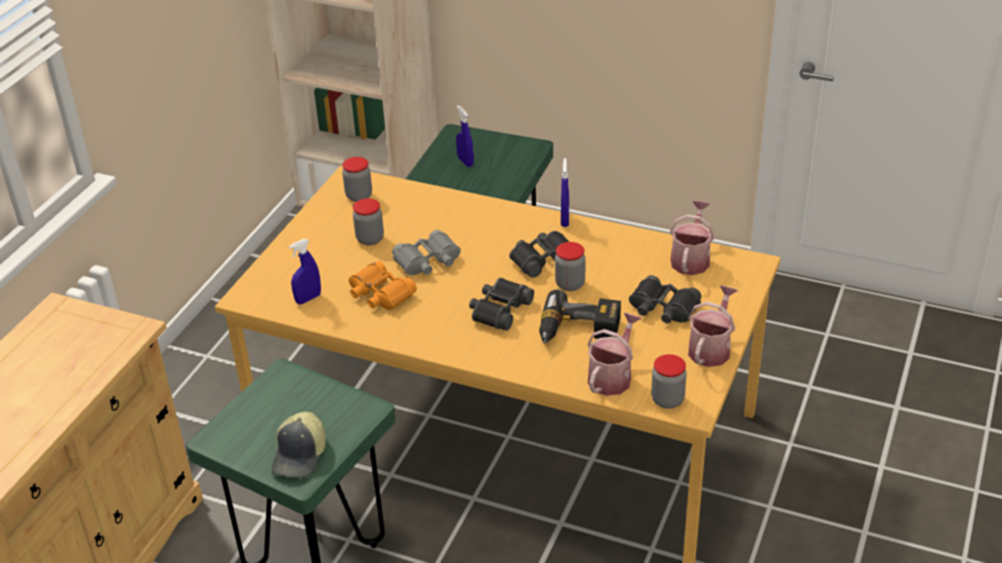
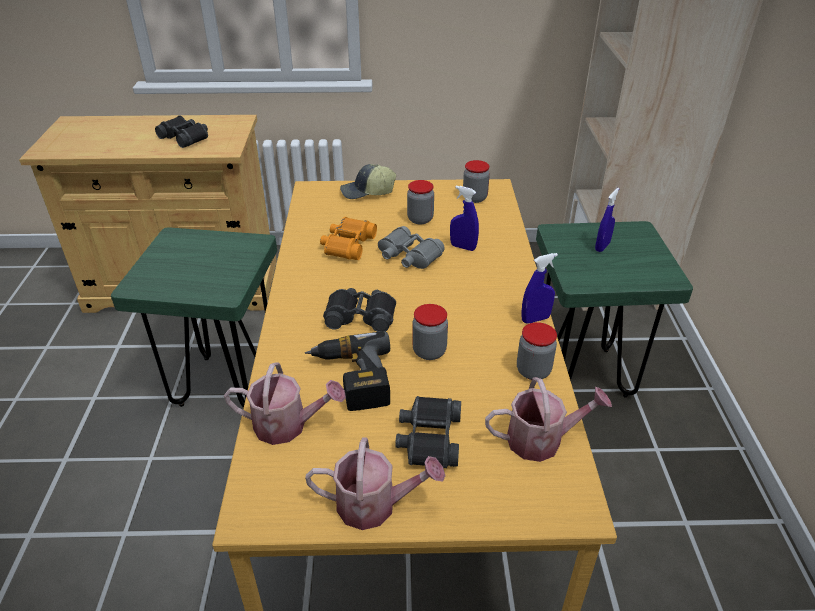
camera: 65 degrees right, 0 degrees up
(301, 455) = (161, 278): cap -> cap (367, 192)
(308, 299) = (323, 214): blue spray bottle -> blue spray bottle (463, 247)
(542, 259) = (458, 321): black binoculars -> black binoculars (185, 137)
(667, 400) = (260, 485): jar -> jar (533, 371)

